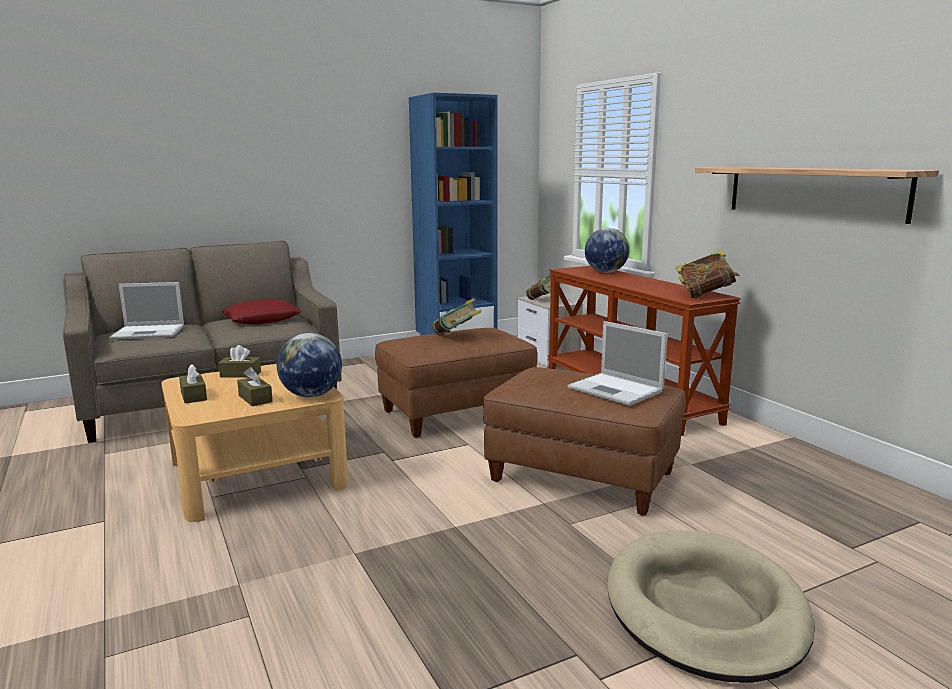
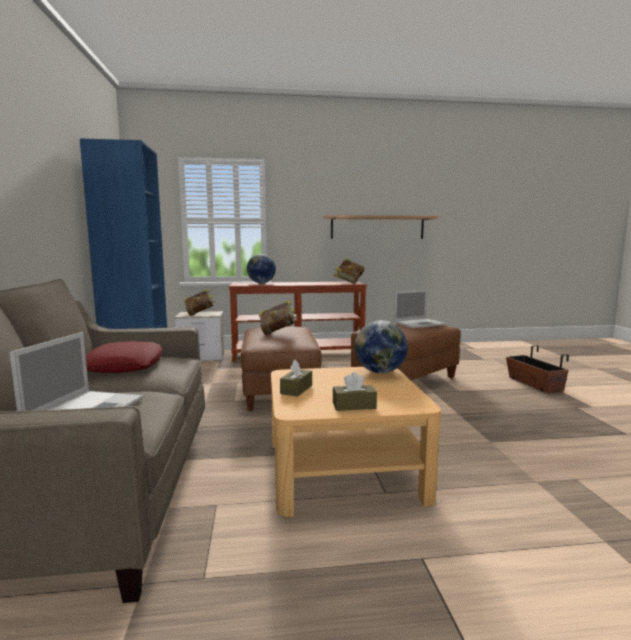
camera: 70 degrees left, 5 degrees down
(255, 399) = (378, 386): brown tissue box -> none
(705, 609) = (534, 384): beige dog bed -> planter

